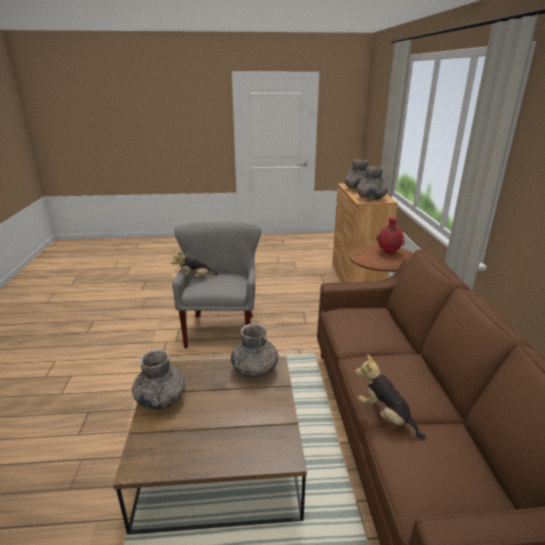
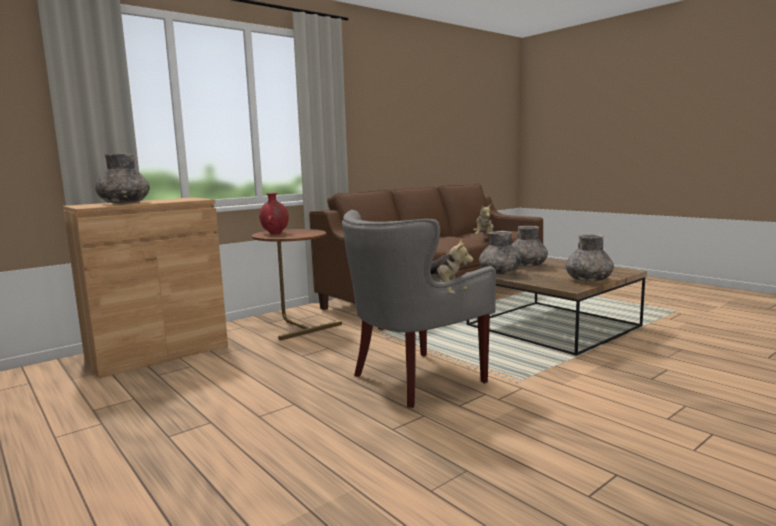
camera: 125 degrees left, 15 degrees down
(370, 198) = (182, 199): grey vase -> grey vase (527, 266)

